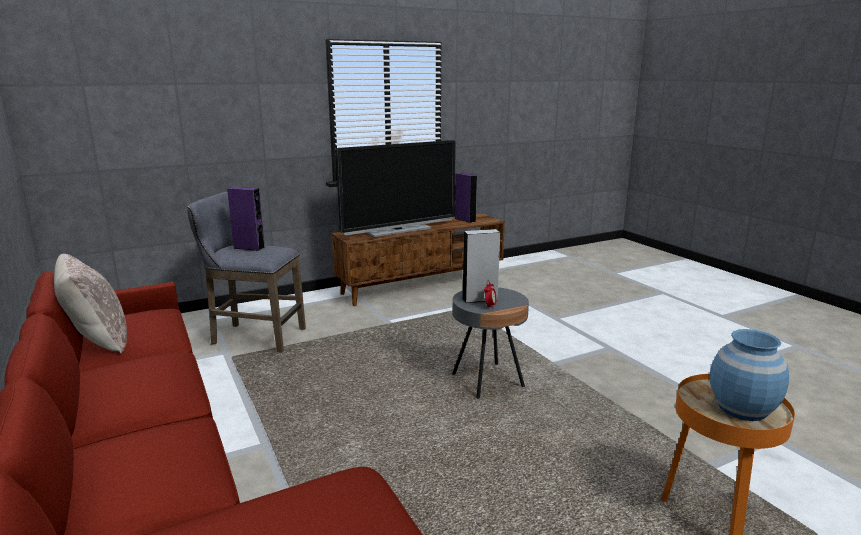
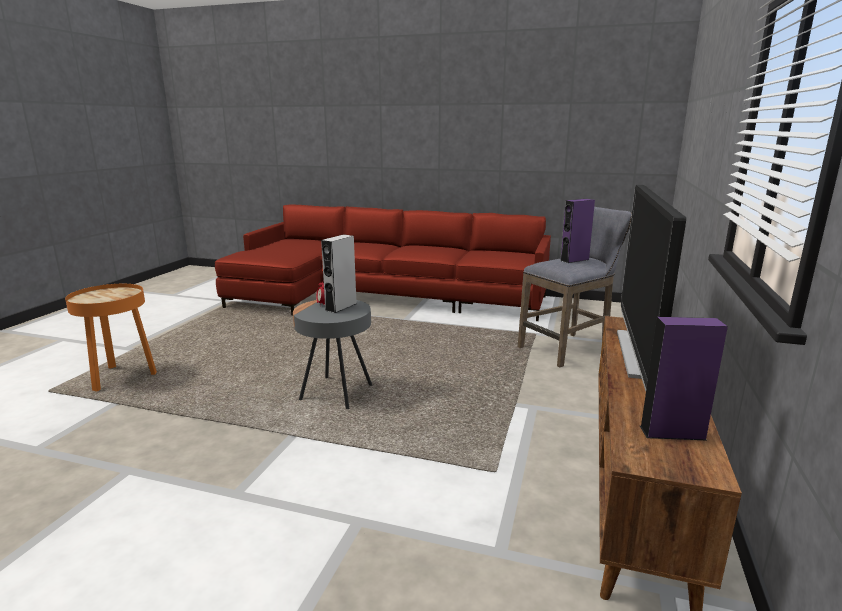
camera: 135 degrees right, 0 degrees up
(97, 340) = (494, 250): beige pillow -> none
(741, 408) = (100, 296): blue vase -> none

